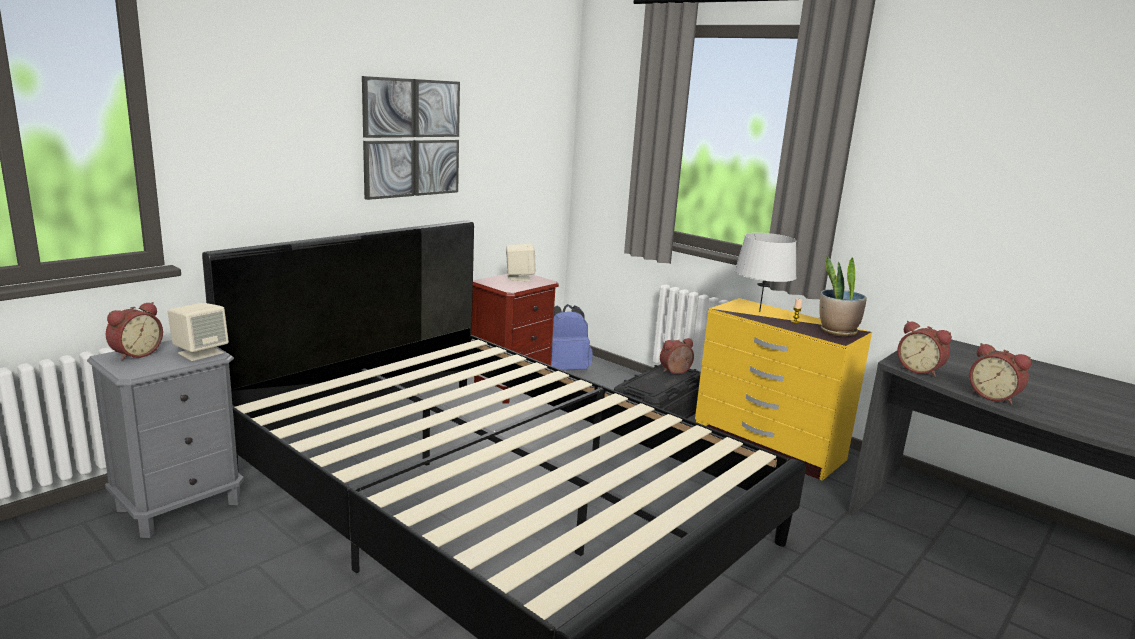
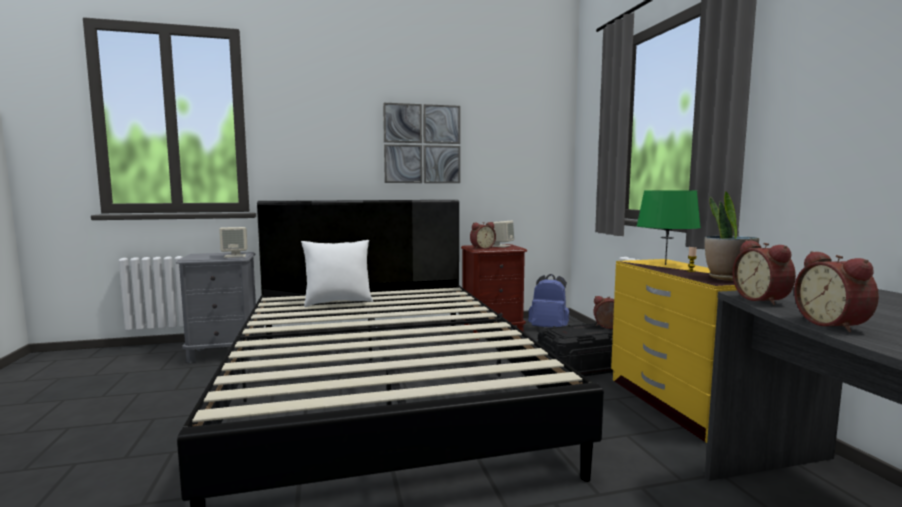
camera: 35 degrees right, 10 degrees down
(135, 354) = (208, 254): alarm clock -> alarm clock (482, 248)
(372, 397) = (338, 302): none -> white pillow
(759, 311) = (665, 265): grey table lamp -> green table lamp

